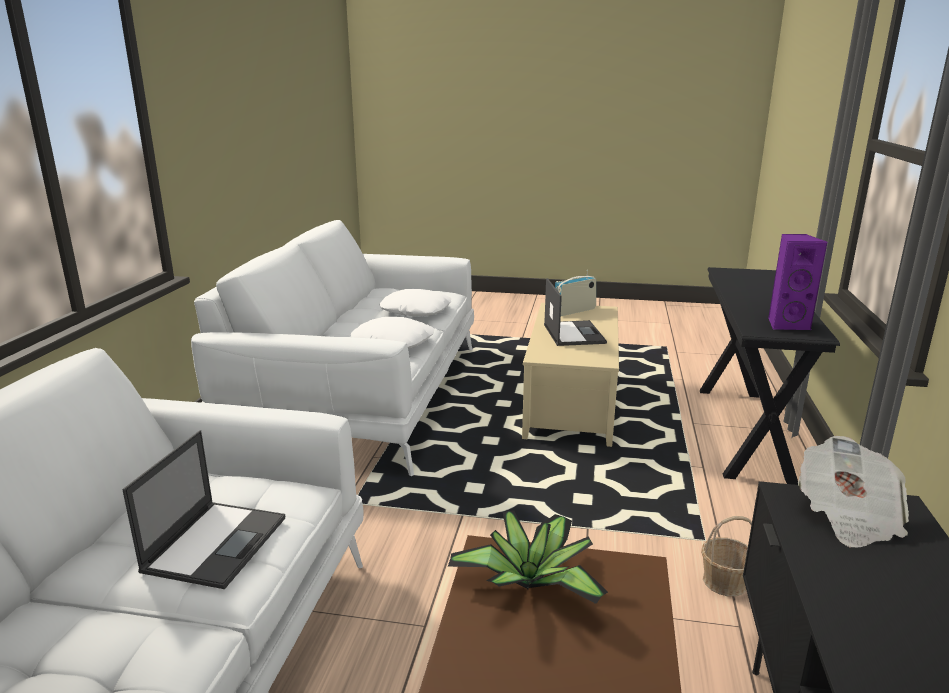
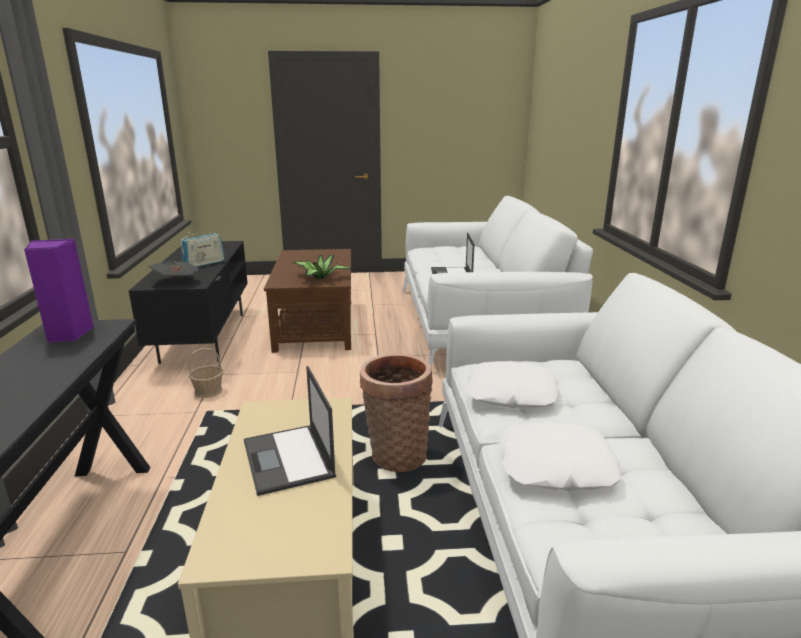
camera: 165 degrees right, 0 degrees up
(475, 455) = (395, 455): none -> basket
(574, 311) = (280, 539): radio -> radio (204, 264)

